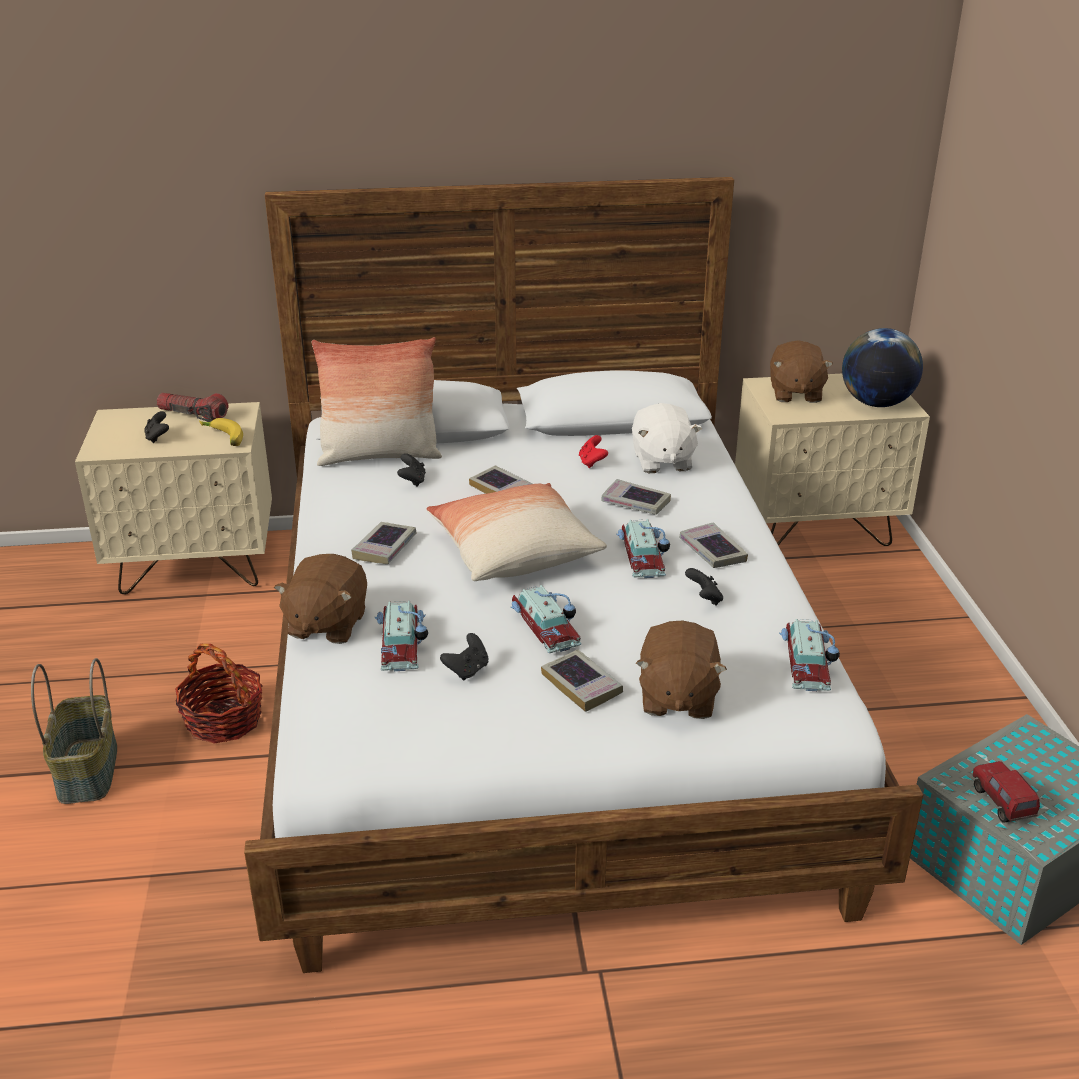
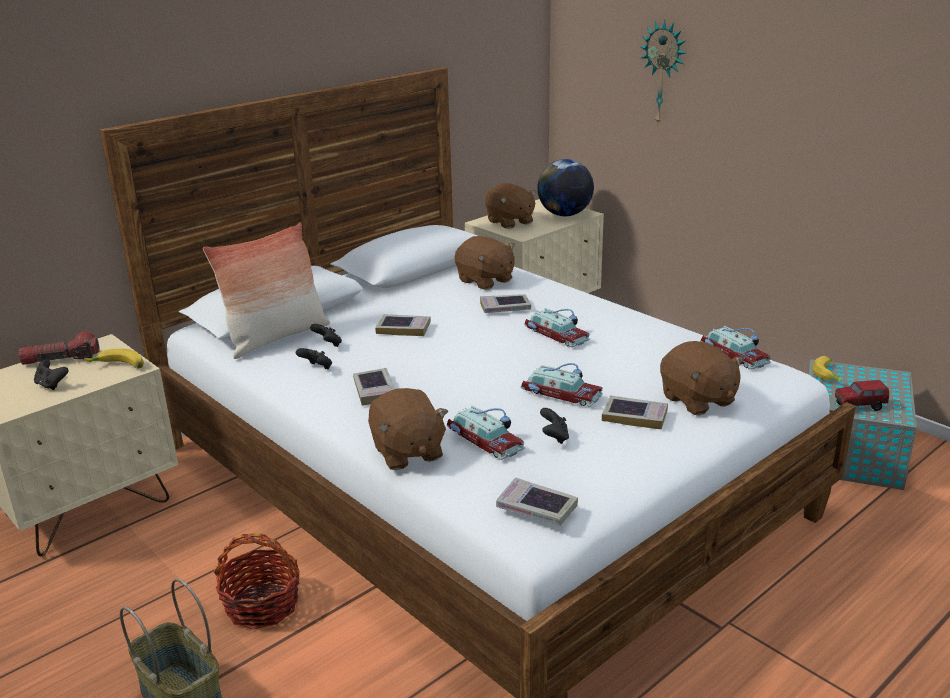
camera: 35 degrees left, 5 degrees down
(513, 551) = (471, 361): pillow -> none
(592, 462) = (440, 295): red game controller -> none
(661, 461) = (485, 281): white plush toy -> brown plush toy
(704, 599) = (629, 344): black game controller -> black game controller (317, 368)
(712, 551) = (593, 318): book -> book (536, 508)
(1001, 804) = (859, 407): toy truck -> toy truck turned 45 degrees counterclockwise
(1020, 244) = (664, 73): none -> wall clock
(1021, 744) = (828, 374): none -> banana

